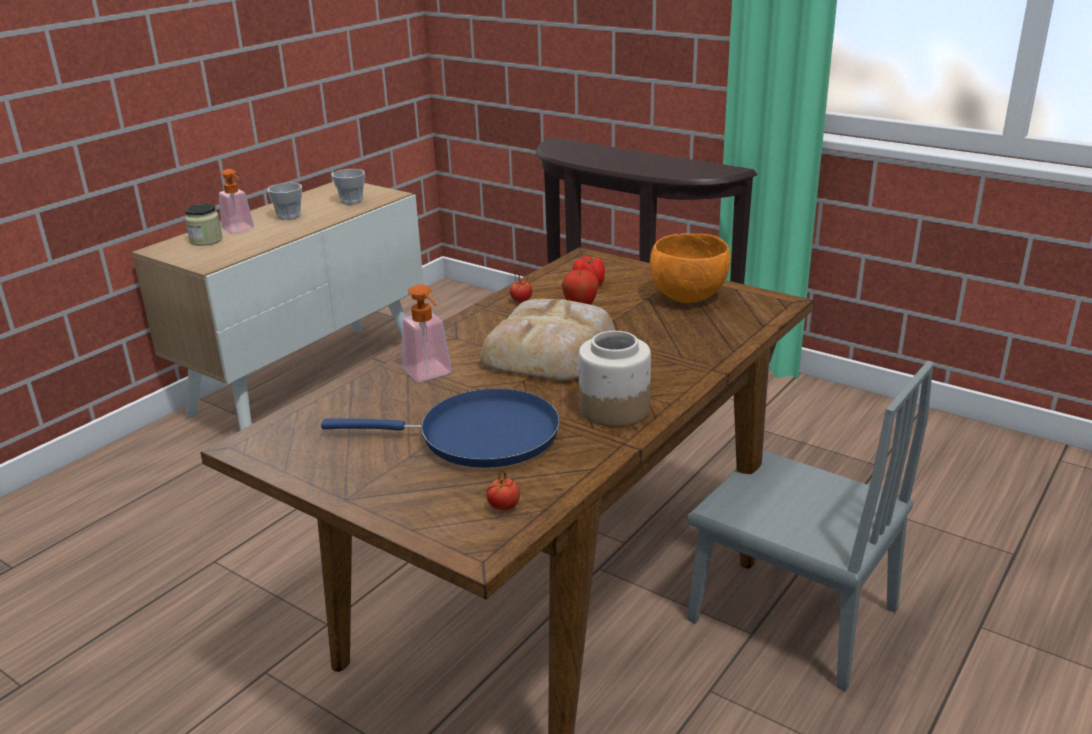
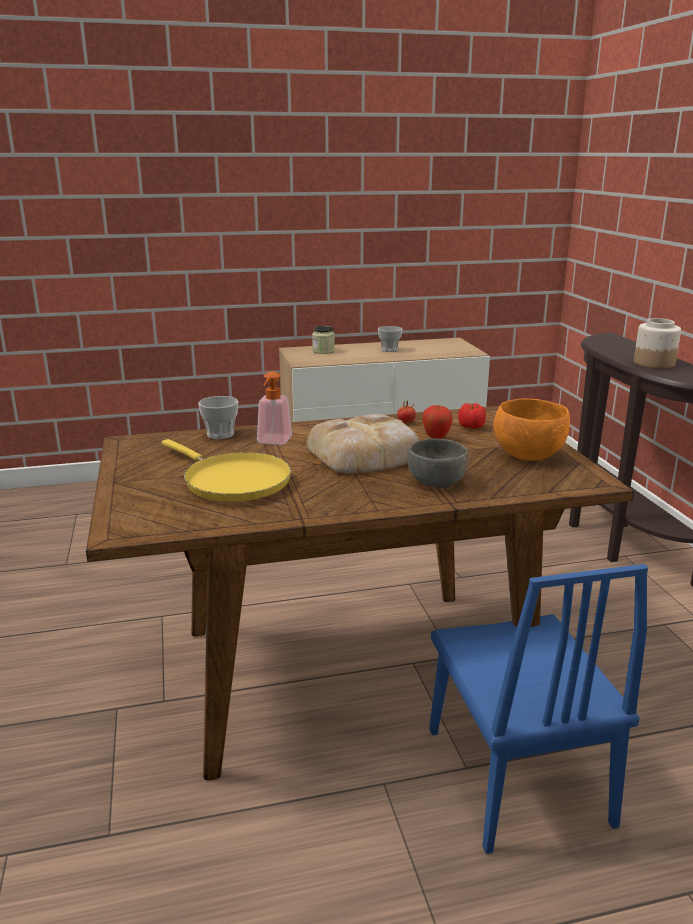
camera: 40 degrees right, 5 degrees down
(240, 230) = (350, 350): soap dispenser -> none
(351, 201) = (441, 350): cup -> cup (220, 434)
(478, 436) = (232, 481): blue frying pan -> yellow frying pan
(503, 507) = (170, 519): tomato -> none
(613, 409) = (335, 498): jar -> jar (653, 363)
(666, 353) = (437, 482): none -> grey bowl
(792, 614) = (516, 774): grey chair -> blue chair

